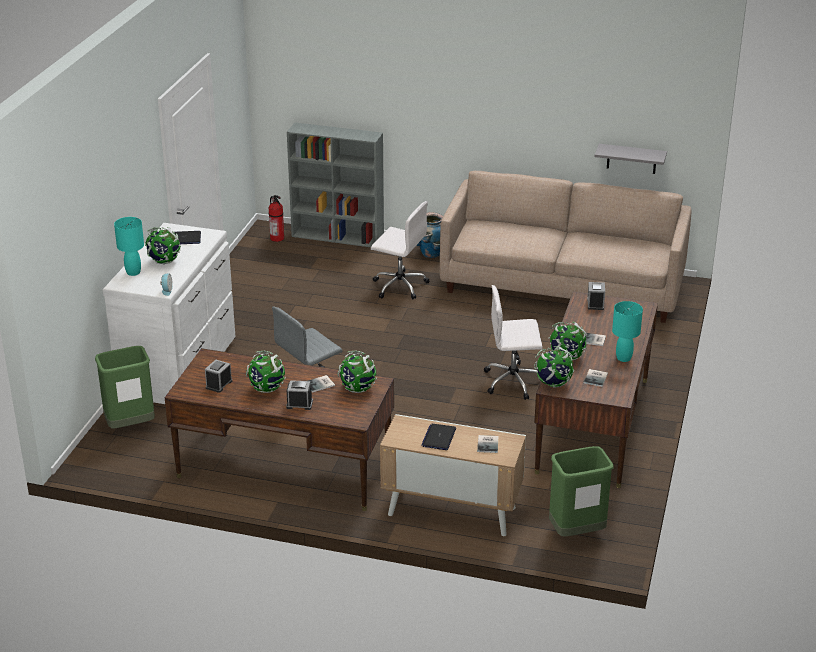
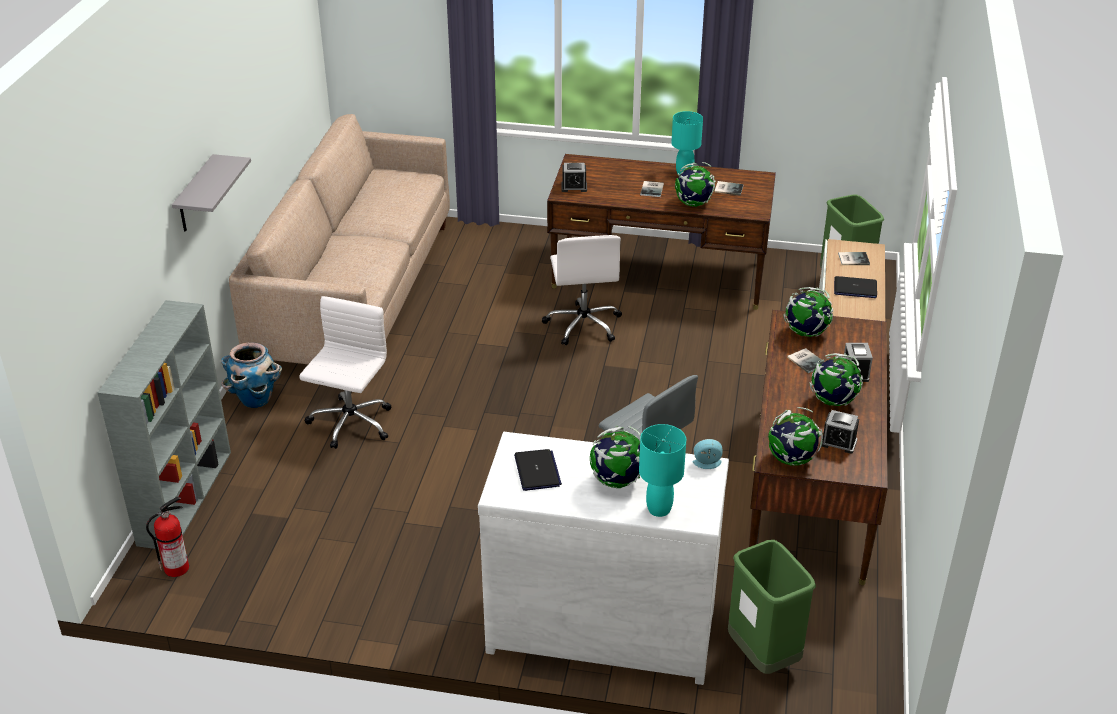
camera: 95 degrees left, 5 degrees up
(553, 383) = (747, 211): globe -> globe (791, 459)
(631, 159) = (297, 116): grey shelf -> grey shelf (195, 195)

